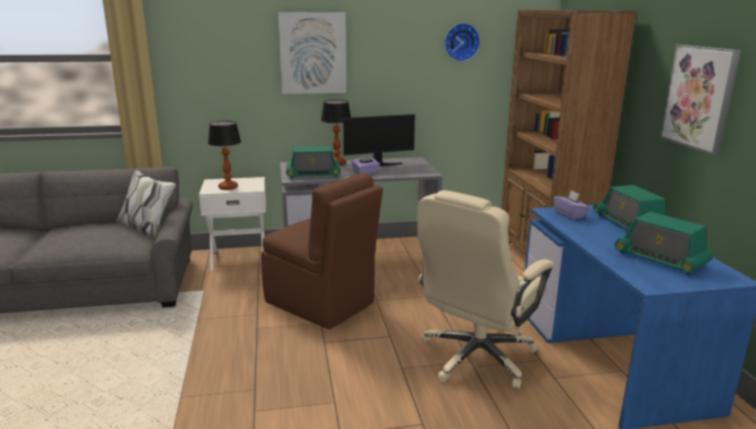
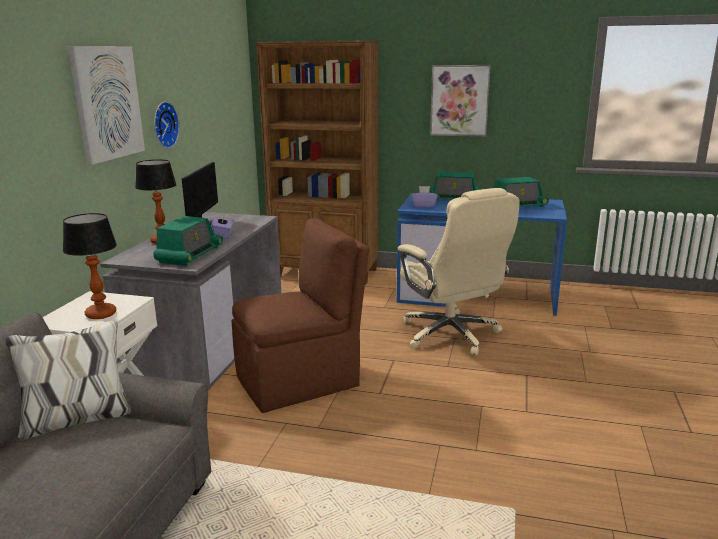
camera: 65 degrees left, 0 degrees up
(461, 42) = (206, 78): wall clock -> wall clock (163, 125)

